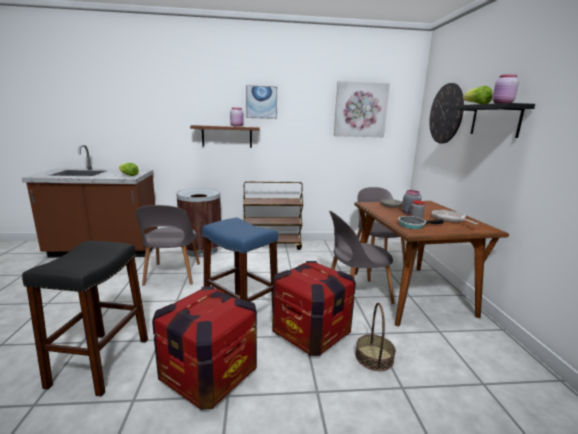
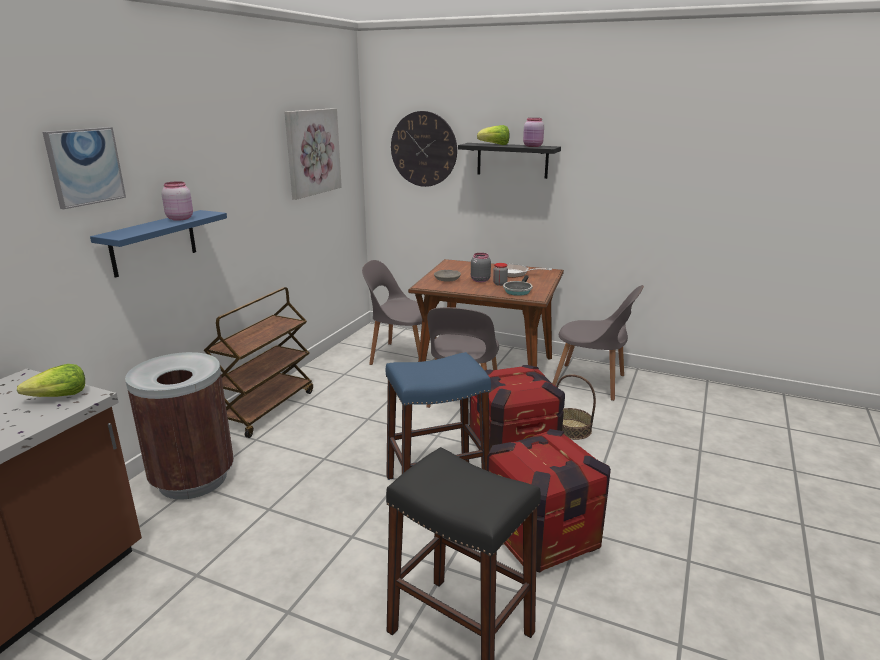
camera: 60 degrees left, 5 degrees up
(172, 275) = (257, 528): grey chair -> grey chair (592, 382)
(227, 136) = (154, 243): brown shelf -> blue shelf
(261, 102) = (196, 163): picture -> picture (85, 166)

